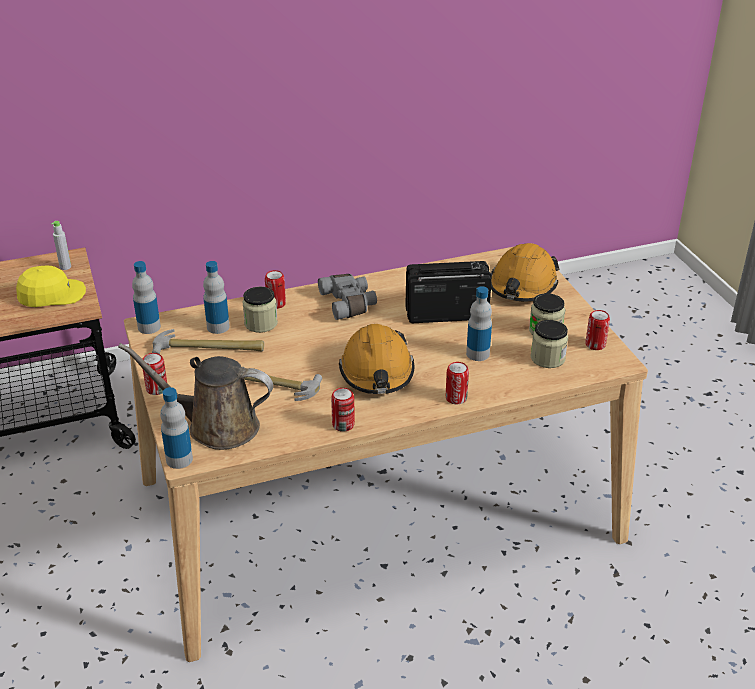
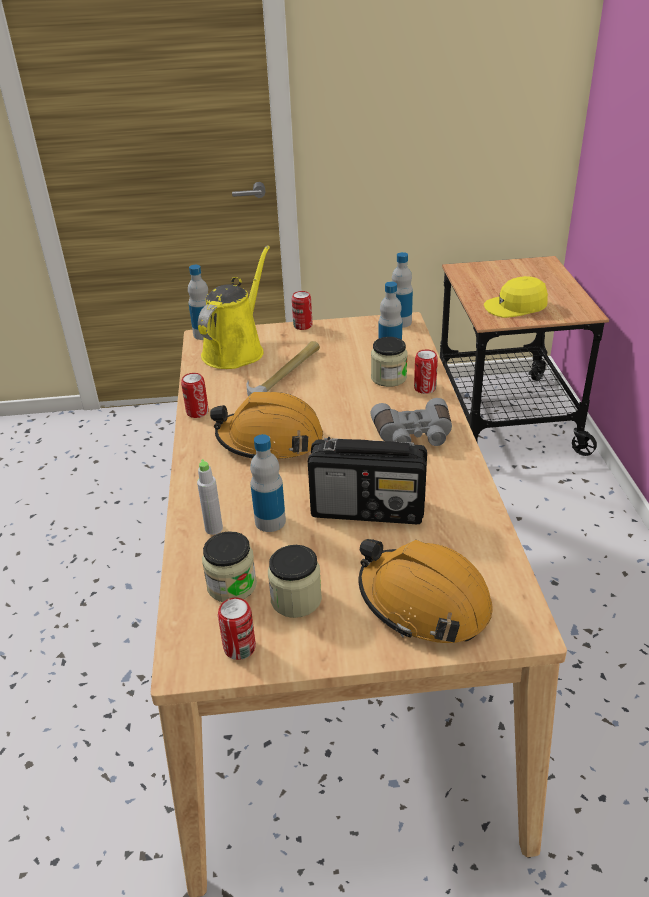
camera: 105 degrees right, 0 degrees up
(51, 295) = (515, 307): yellow cap -> yellow cap turned 90 degrees clockwise
(65, 267) = (567, 311): grey bottle -> grey bottle (214, 528)
(209, 348) = (354, 349): hammer -> none
(216, 426) = (236, 350): brown watering can -> yellow watering can
(445, 314) = (369, 509): radio -> radio turned 90 degrees clockwise
(456, 398) = (195, 489): can -> none

